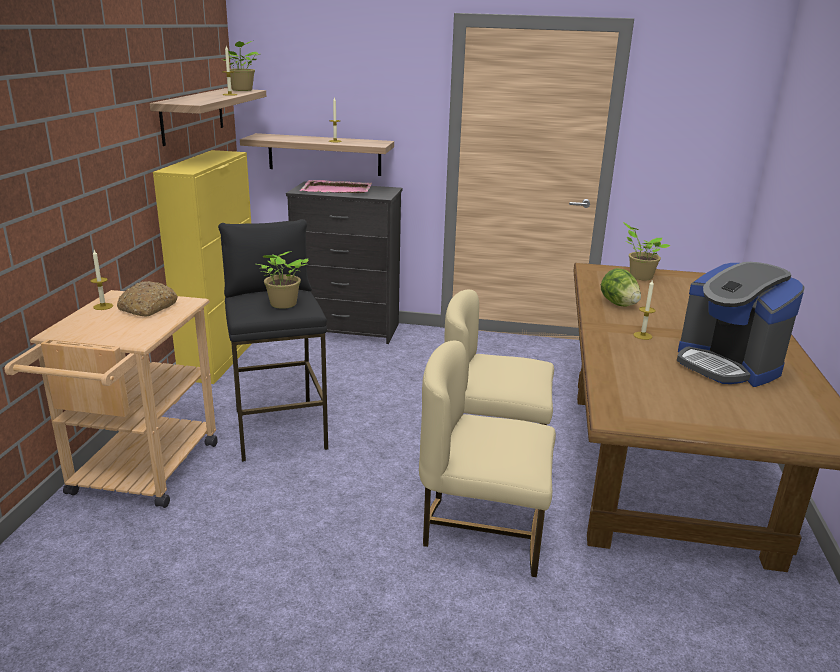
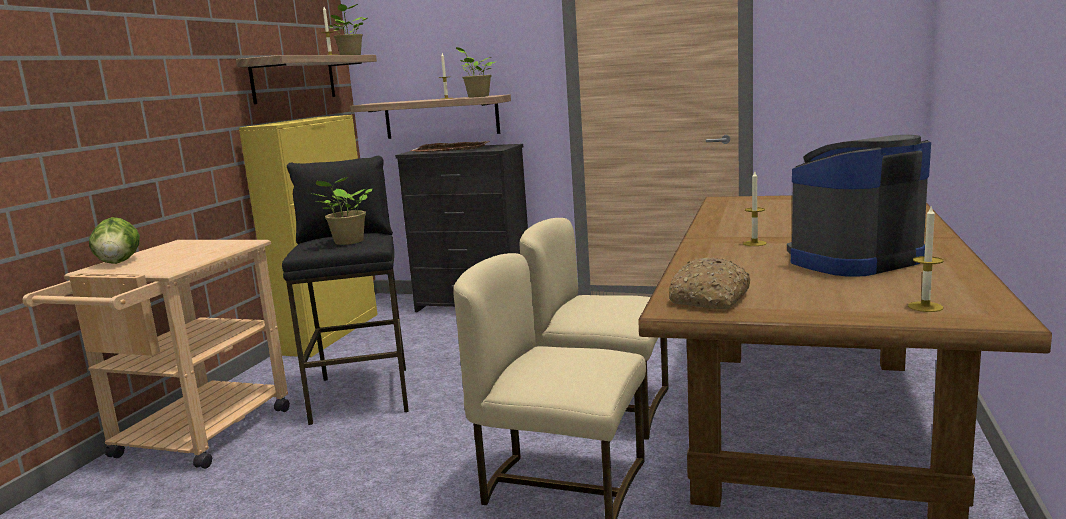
camera: 10 degrees right, 10 degrees down
(103, 306) = (157, 250): candle -> candle (925, 307)
(148, 308) = (201, 248): bread -> bread (710, 299)
(337, 190) = (451, 149): pink tray -> brown tray
(618, 304) = (739, 222): lettuce -> lettuce (119, 262)
(639, 276) = (778, 201): potted plant -> potted plant (477, 96)
(727, 365) = (853, 260): coffee machine -> coffee machine turned 90 degrees clockwise

